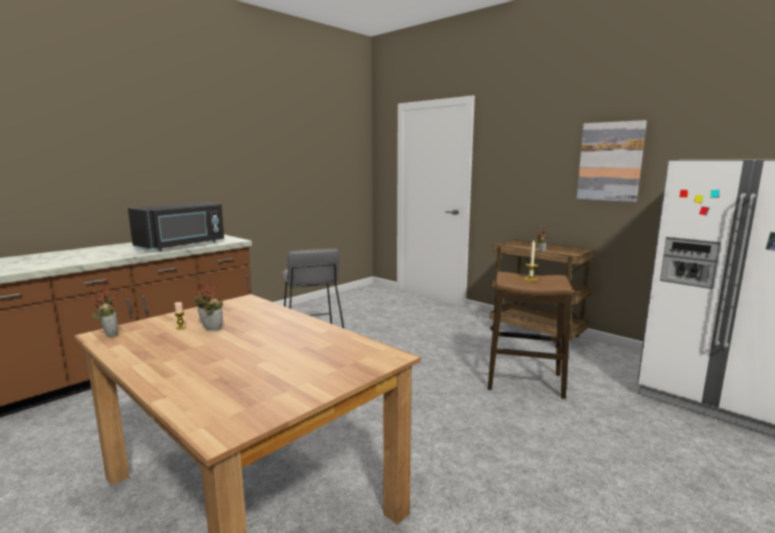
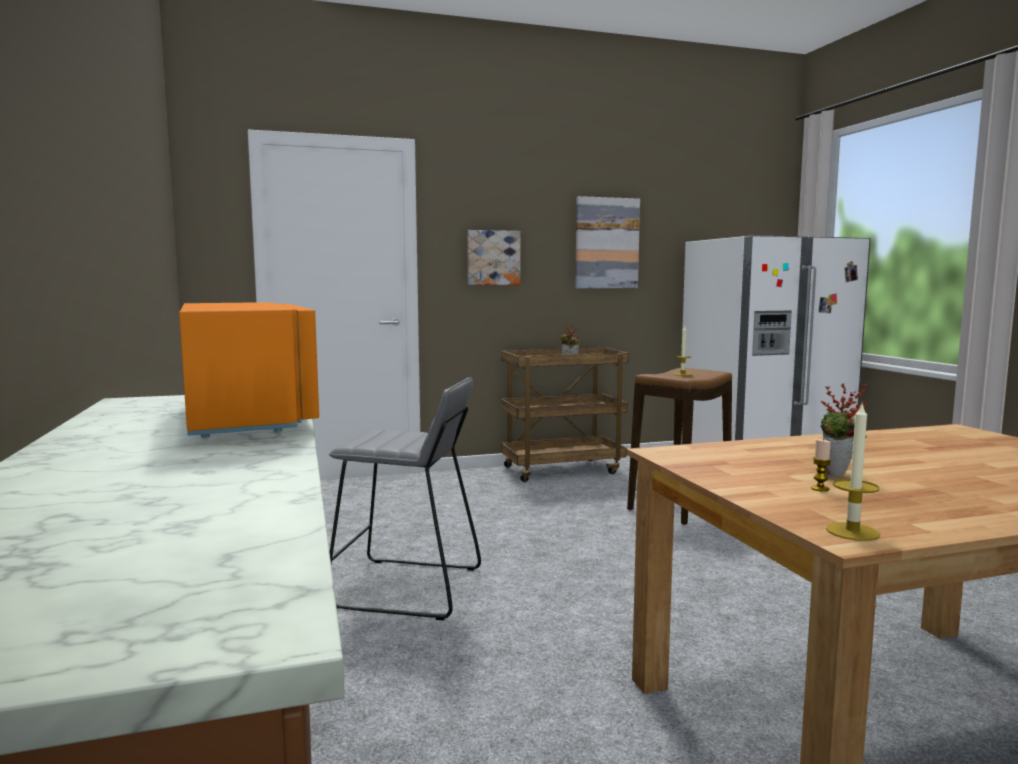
camera: 60 degrees left, 5 degrees down
(108, 335) = (852, 532): potted plant -> candle
(183, 245) = (250, 417): black microwave -> orange microwave
(516, 173) = (493, 258): none -> picture

